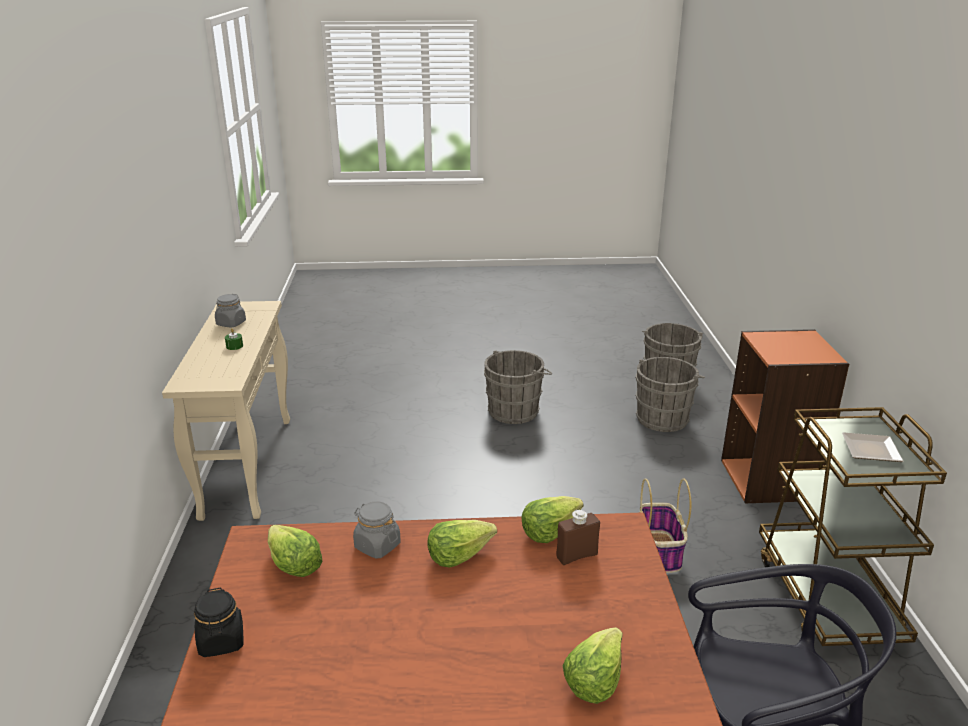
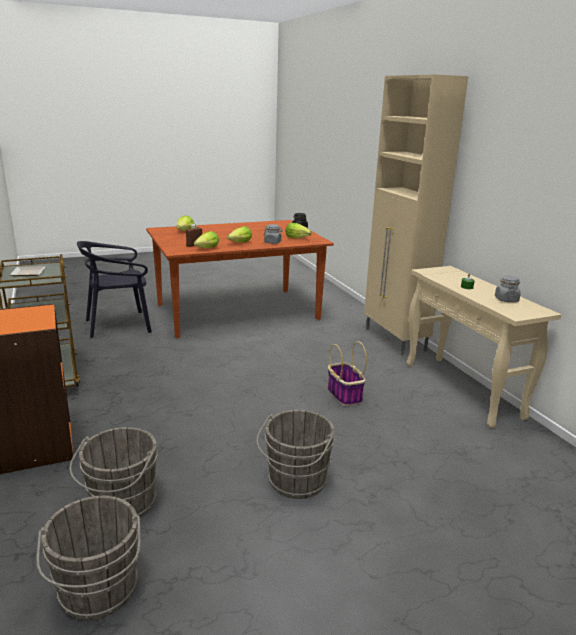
camera: 160 degrees right, 5 degrees down
(202, 580) = (395, 340): none -> beige cabinet
(659, 553) = (148, 383): basket -> basket (344, 394)

